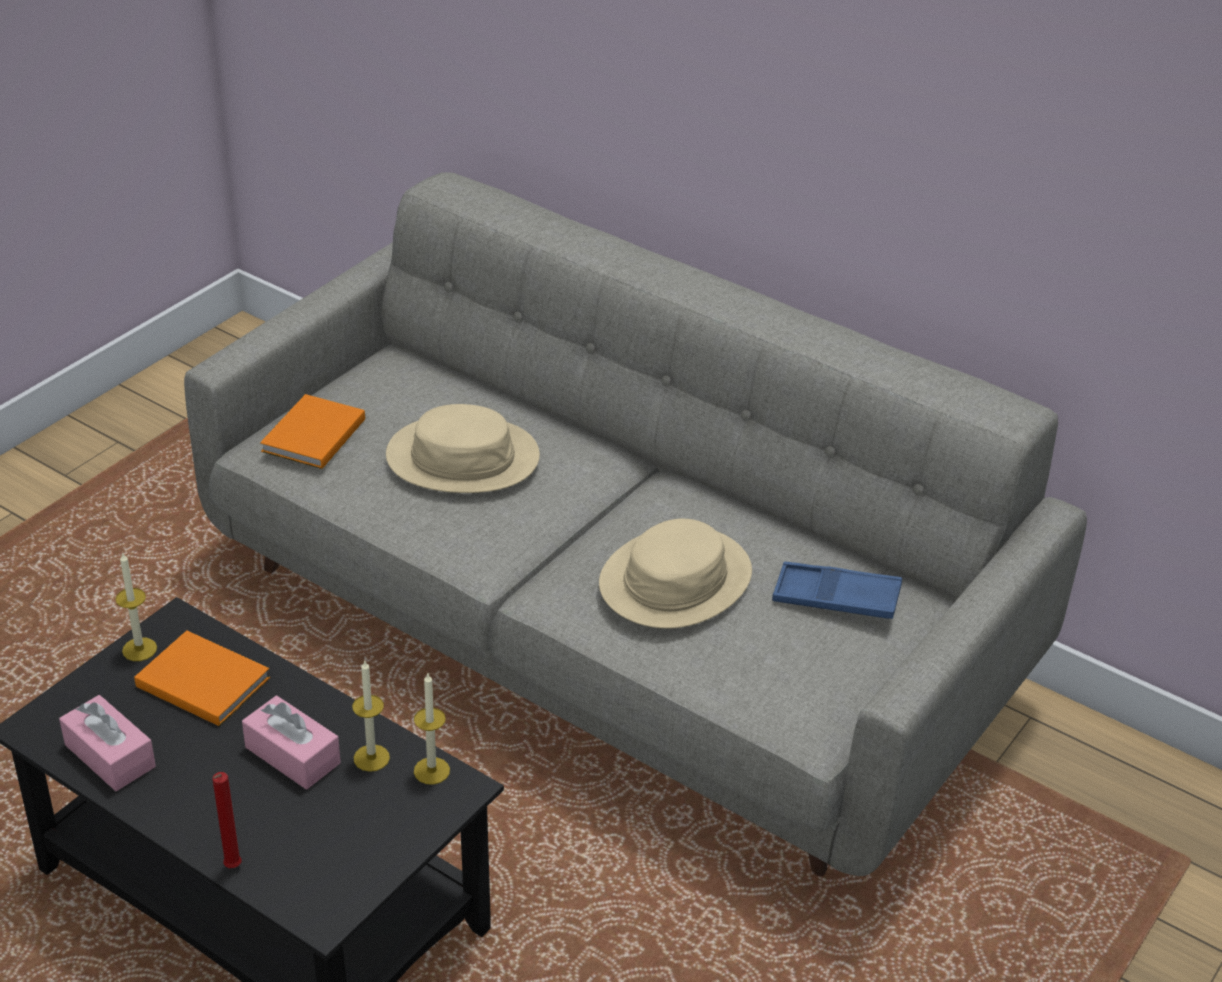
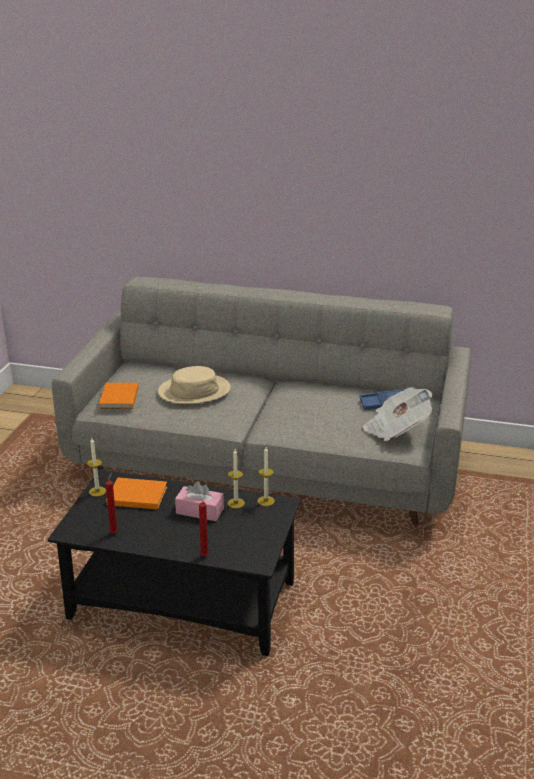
camera: 20 degrees left, 10 degrees down
(110, 756) = (114, 532): pink tissue box -> red candle
(675, 580) = (318, 412): beige hat -> none
(811, 670) = (396, 429): none -> newspaper

